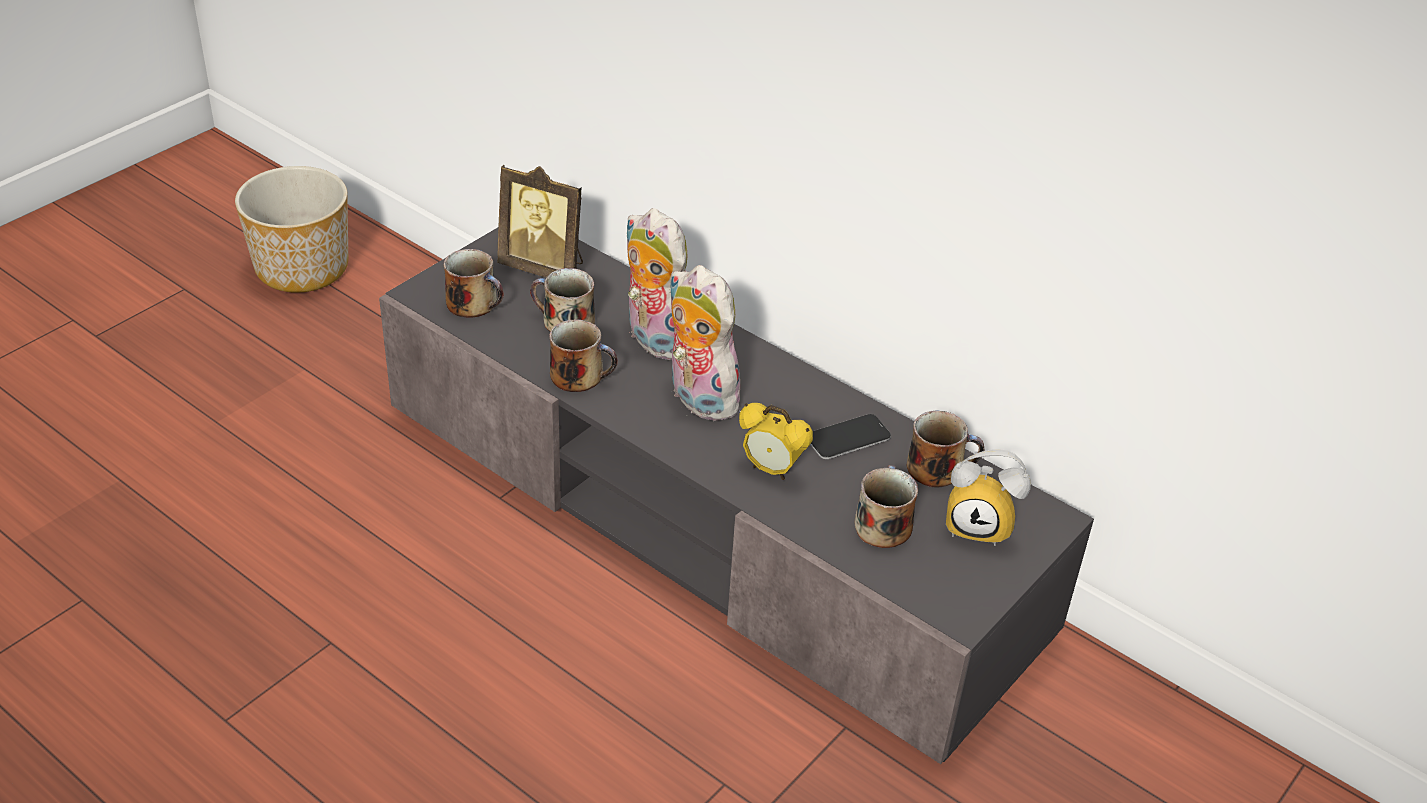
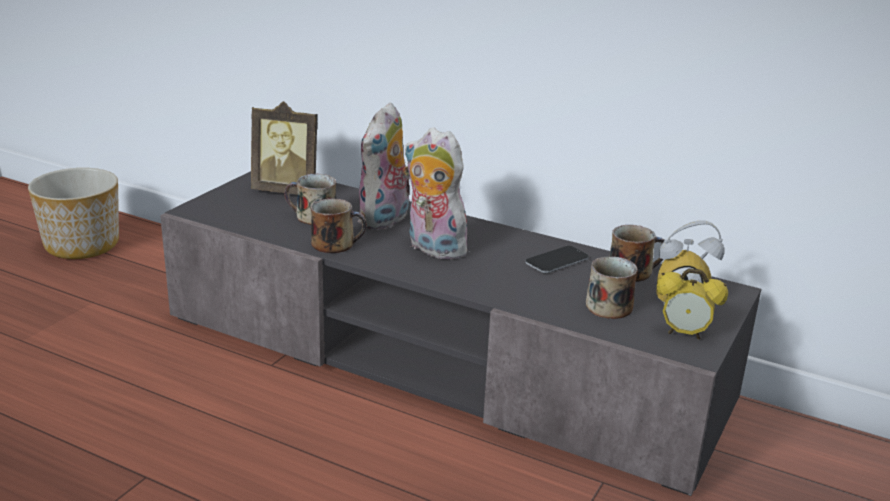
camera: 10 degrees left, 15 degrees down
(474, 303) = (238, 212): mug -> none
(653, 339) = (385, 221): plush toy -> plush toy turned 105 degrees counterclockwise
(771, 470) = (507, 283): alarm clock -> alarm clock (684, 334)

